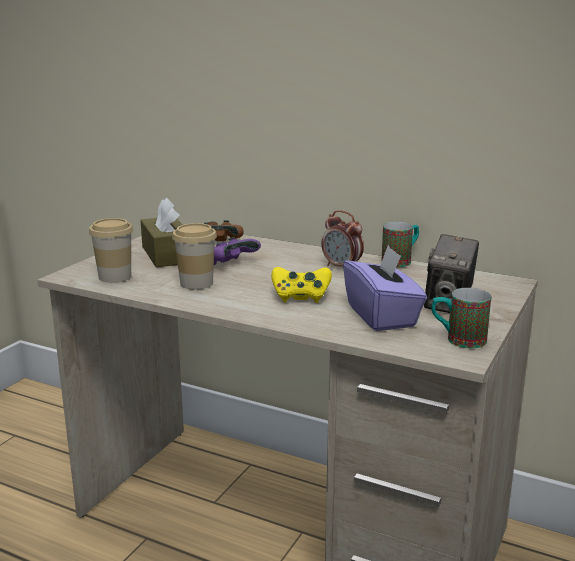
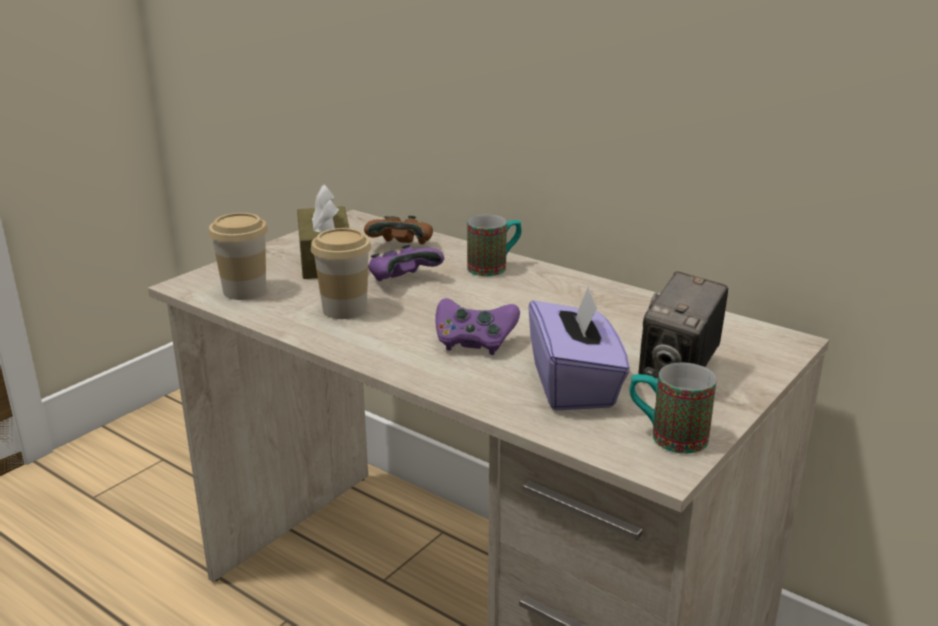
camera: 10 degrees right, 5 degrees up
(300, 297) = (474, 343): yellow game controller -> purple game controller
(342, 267) = (551, 297): alarm clock -> none
(401, 261) = (639, 292): mug -> mug (494, 267)

